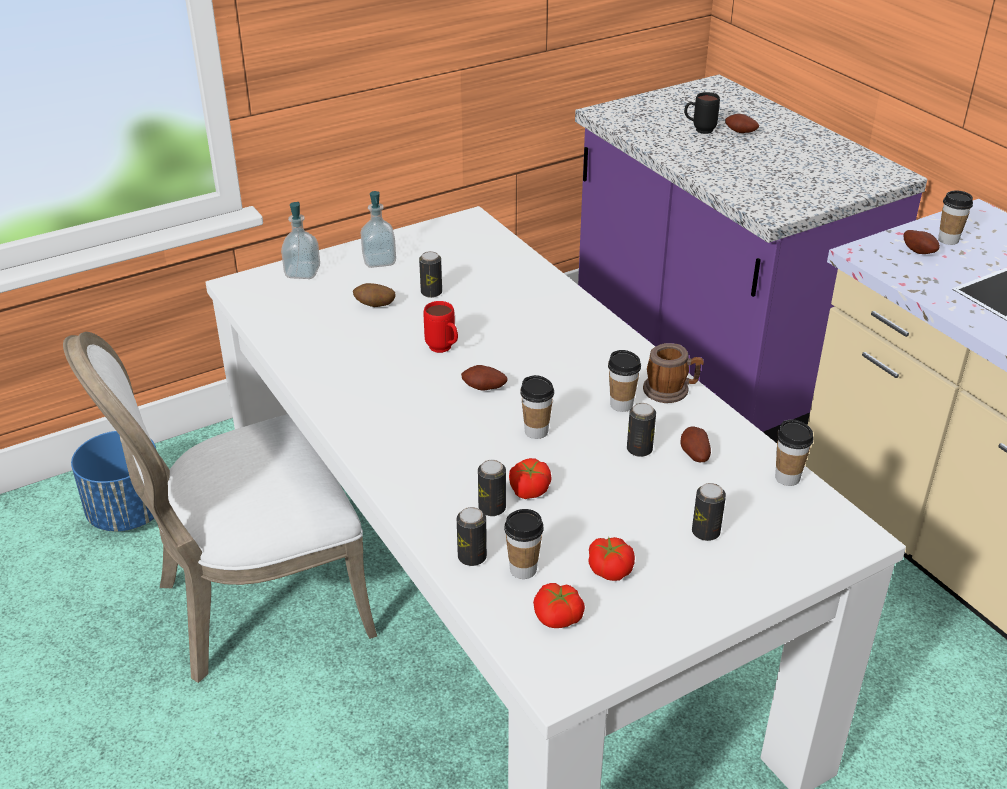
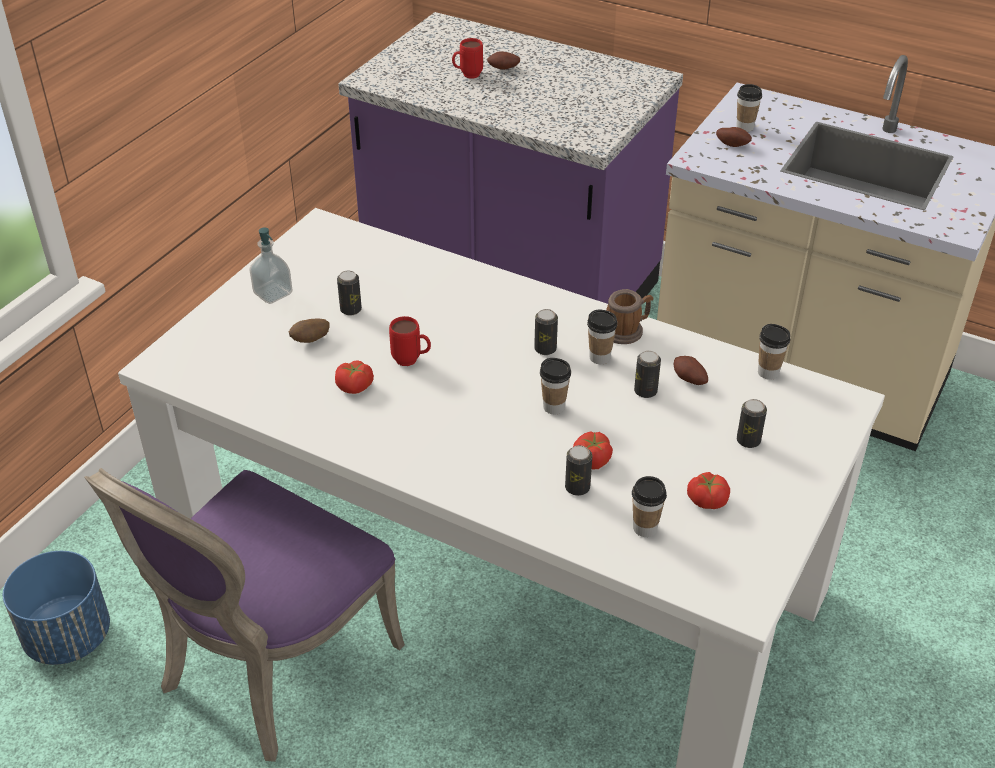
camera: 30 degrees left, 5 degrees up
(254, 605) = (270, 668): white chair -> purple chair
(302, 272) = (209, 330): soap dispenser -> none
(472, 557) = (598, 535): can -> can (545, 349)
(484, 389) = (478, 385): potato -> none
(558, 618) = (703, 555): tomato -> tomato (355, 387)
(699, 130) = (467, 76): black mug -> red mug

